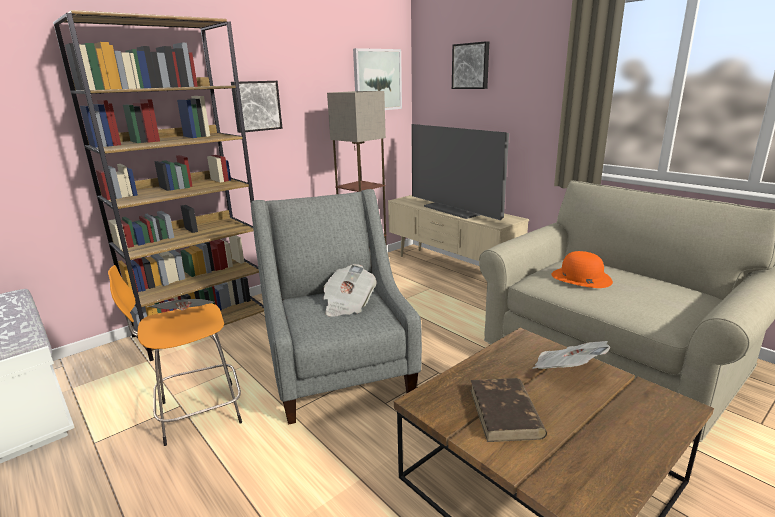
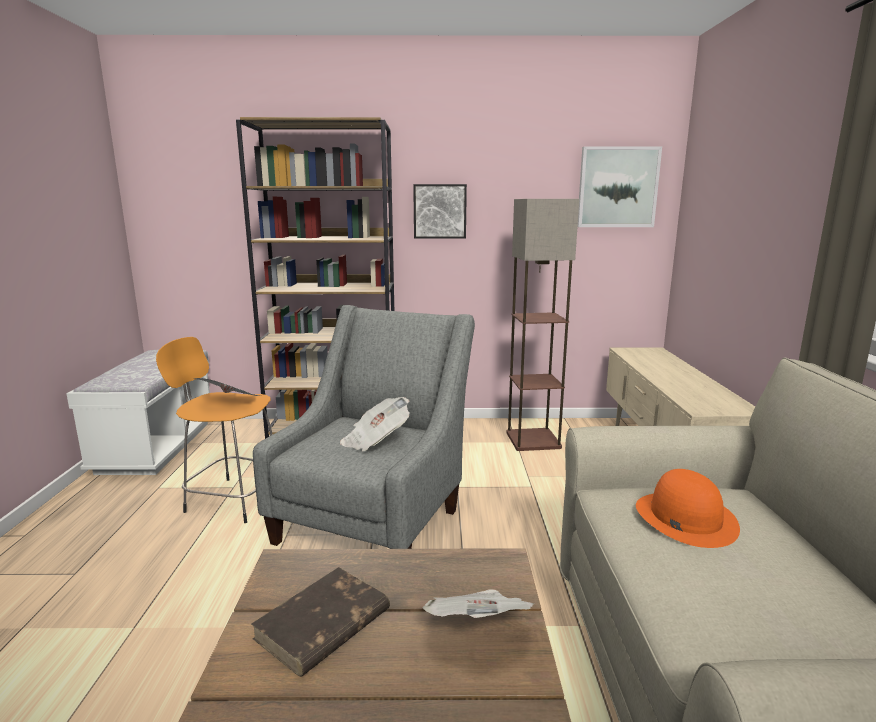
camera: 40 degrees right, 5 degrees down
(455, 210) = (675, 377): television -> none
(471, 66) = (738, 167): picture -> none

